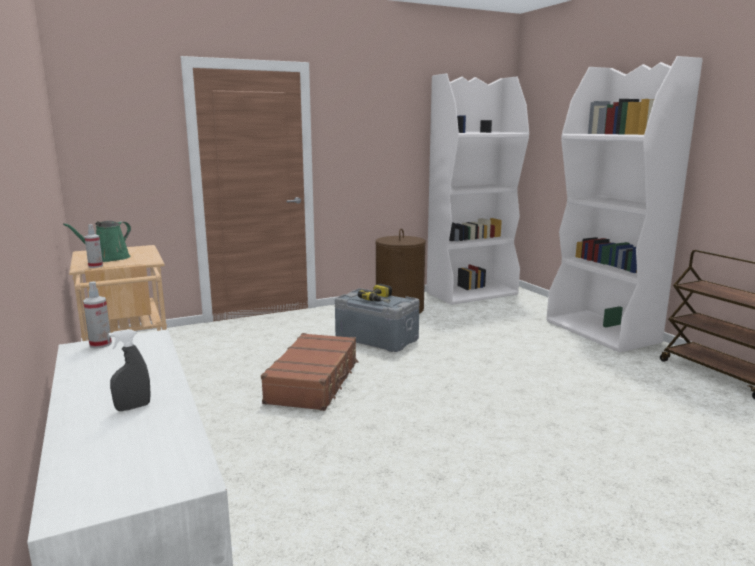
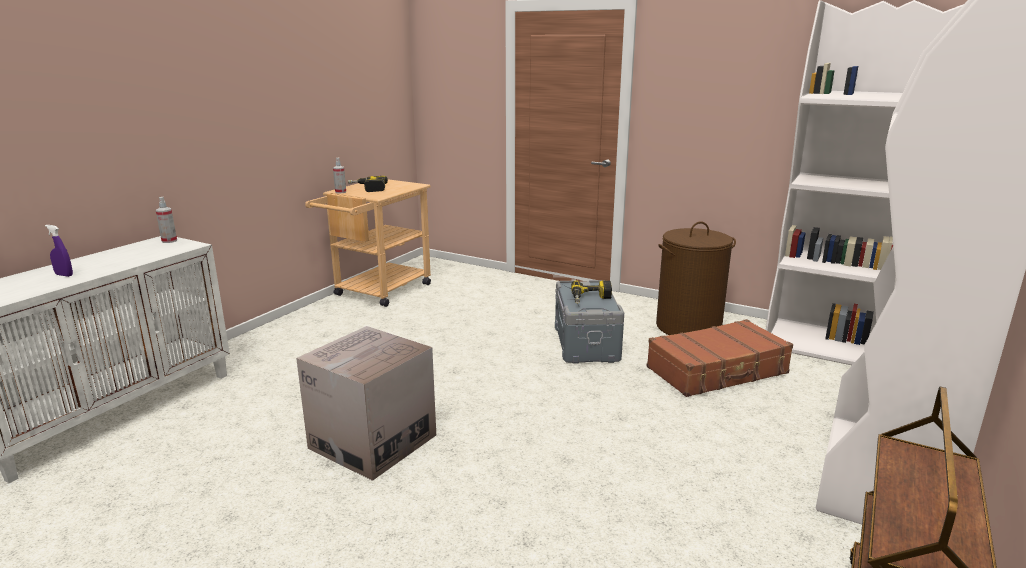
camera: 55 degrees right, 5 degrees up
(109, 259) = (367, 189): green watering can -> power drill
(133, 407) = (64, 275): grey spray bottle -> purple spray bottle
(314, 382) = (449, 351): brown suitcase -> brown suitcase (718, 371)
(424, 449) = (373, 441): none -> cardboard box

